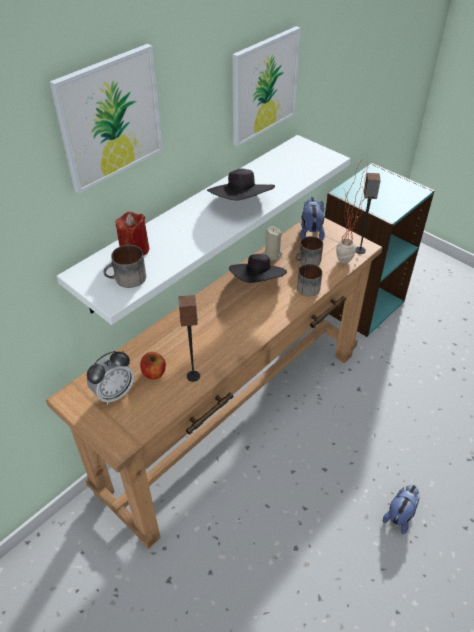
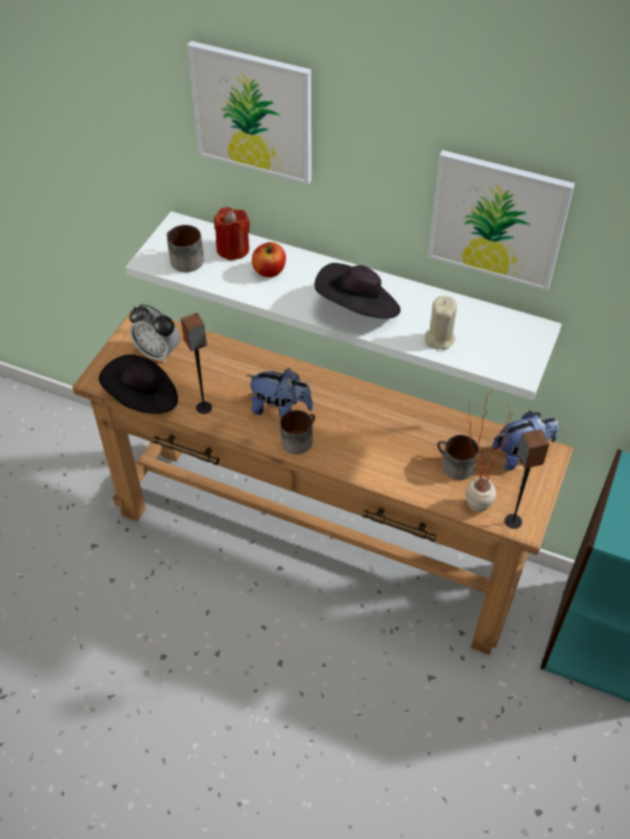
camera: 70 degrees right, 5 degrees up
(154, 373) = (196, 374): apple -> apple (269, 271)
(258, 282) = (383, 423): black hat -> black hat (143, 399)
(272, 254) = (447, 423): beige candle -> beige candle (439, 338)
(305, 287) = (400, 474): mug -> mug (298, 438)
(400, 515) = (243, 769): plush toy -> plush toy (280, 409)

